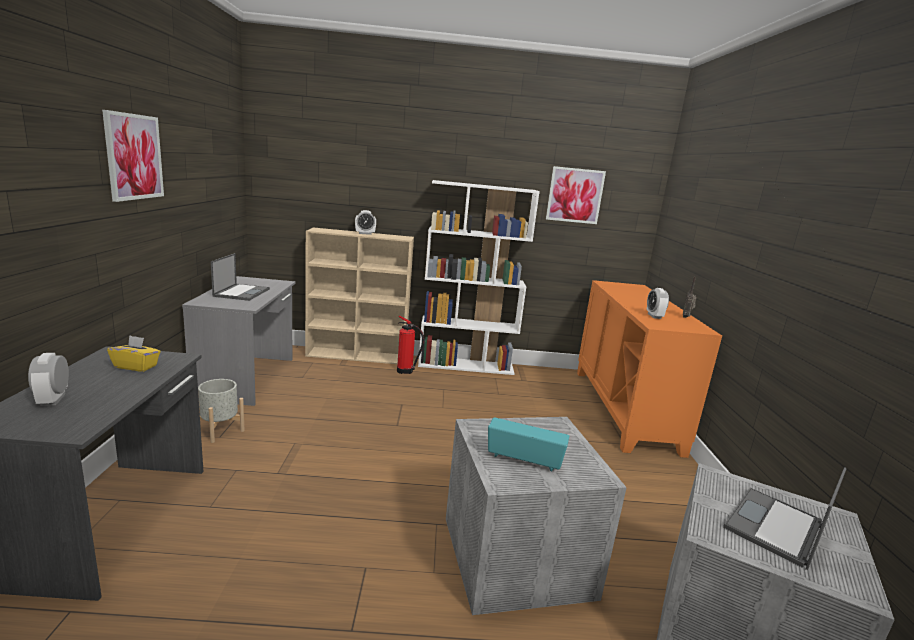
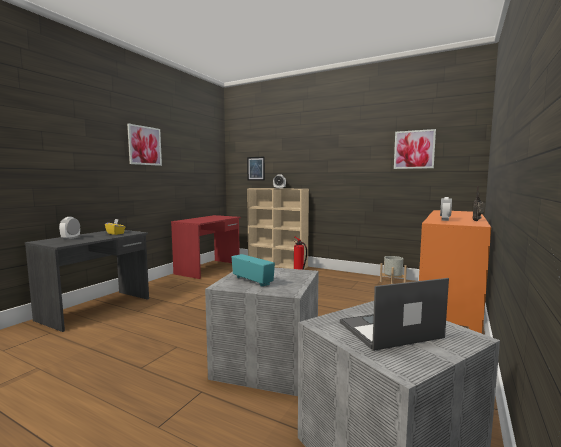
camera: 30 degrees right, 10 degrees down
(219, 430) = (173, 286): grey planter -> grey planter (392, 283)
(242, 292) = (205, 219): laptop -> none
(248, 378) = (209, 268): grey desk -> red desk
(314, 193) = (256, 168): none -> picture
(466, 365) = (343, 274): white bookcase -> none

